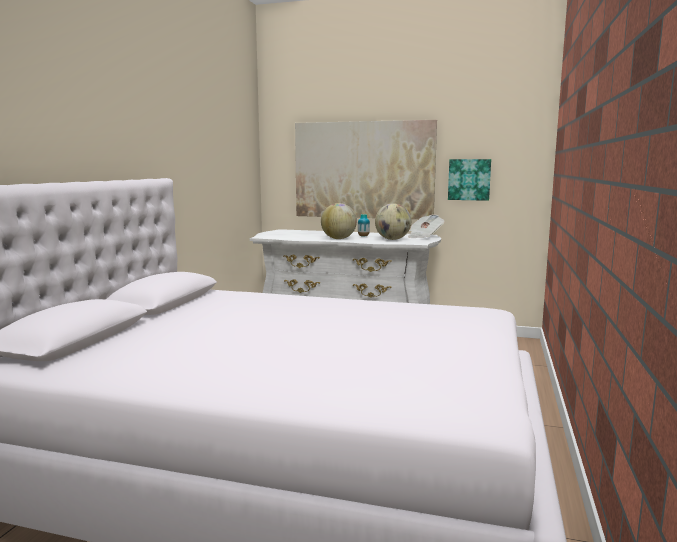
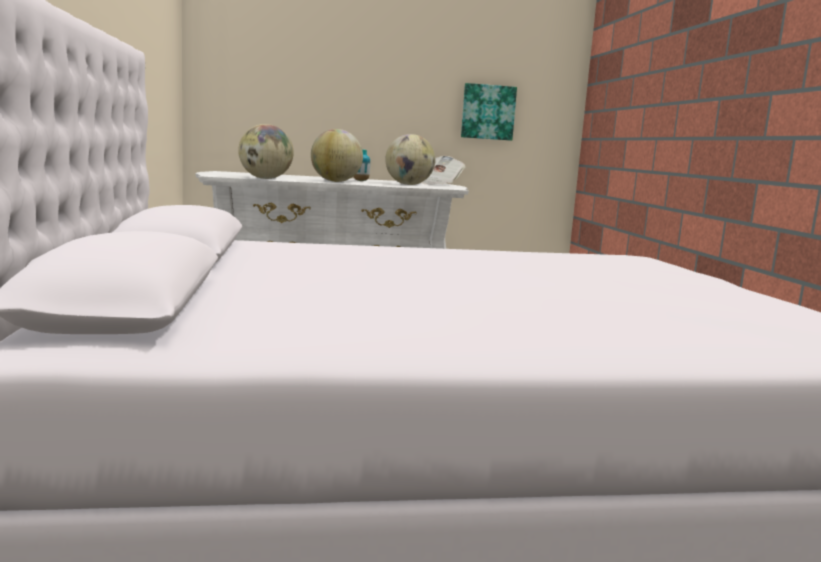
camera: 25 degrees left, 0 degrees up
(291, 238) = (265, 178): none -> globe
(363, 170) = (347, 89): picture -> none

